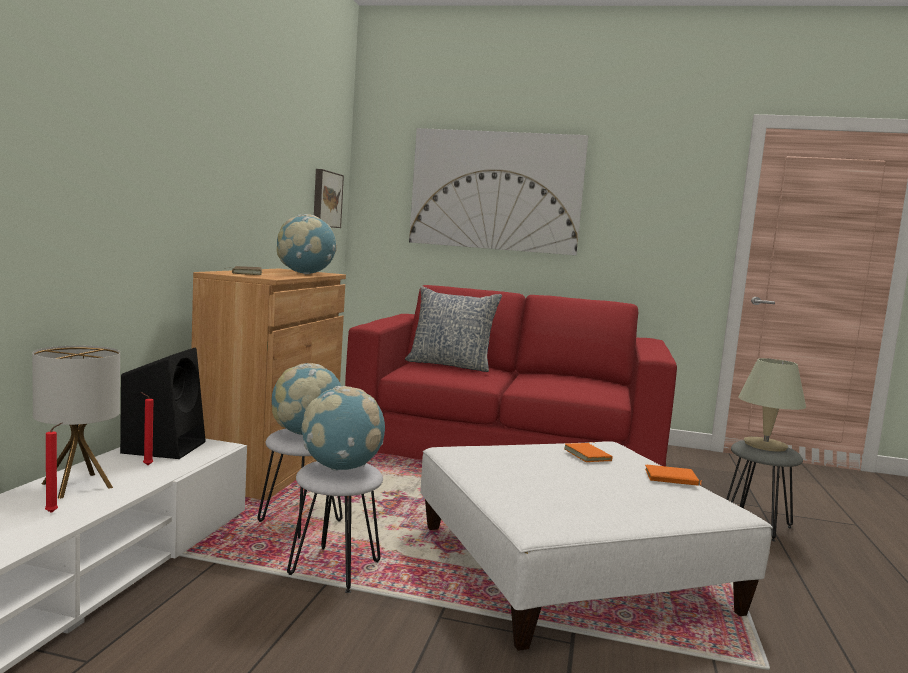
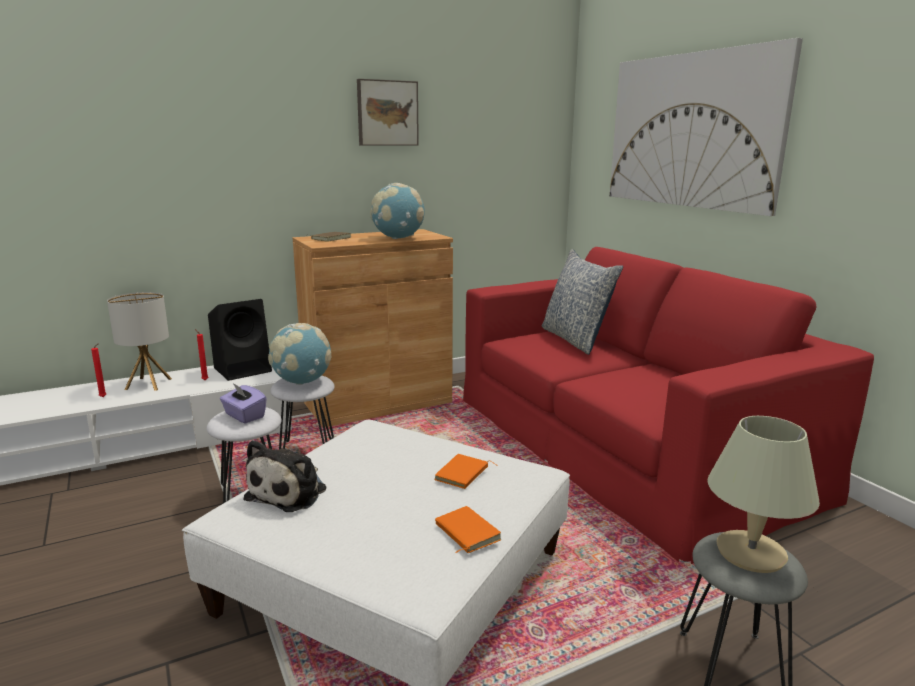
camera: 50 degrees right, 10 degrees up
(325, 199) = (519, 155): picture -> picture (387, 113)
(342, 468) = (244, 416): globe -> purple tissue box
(531, 498) = (290, 492): none -> plush toy

